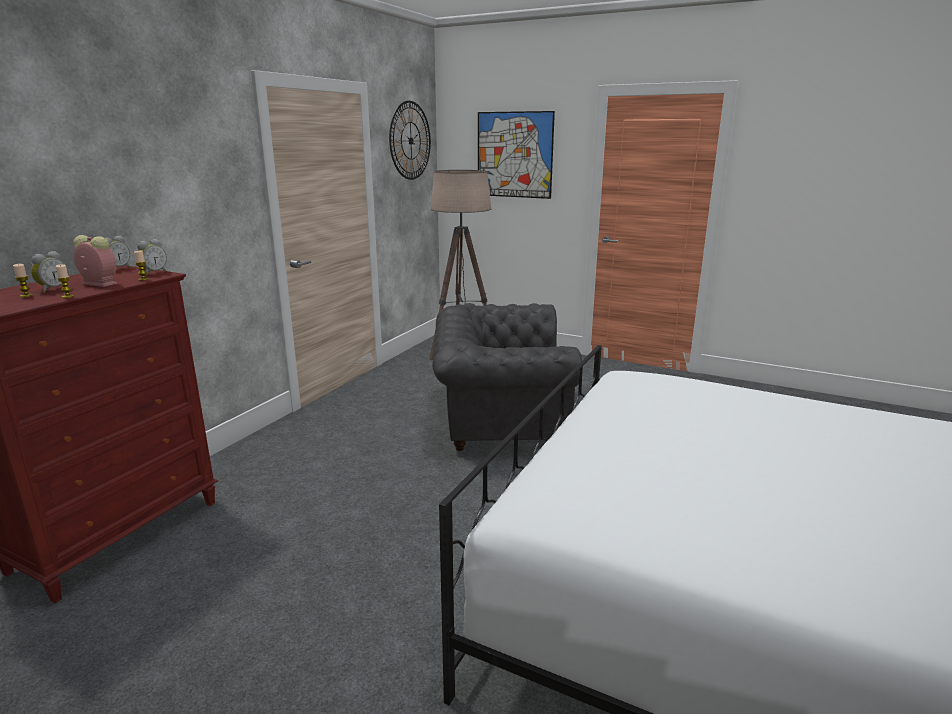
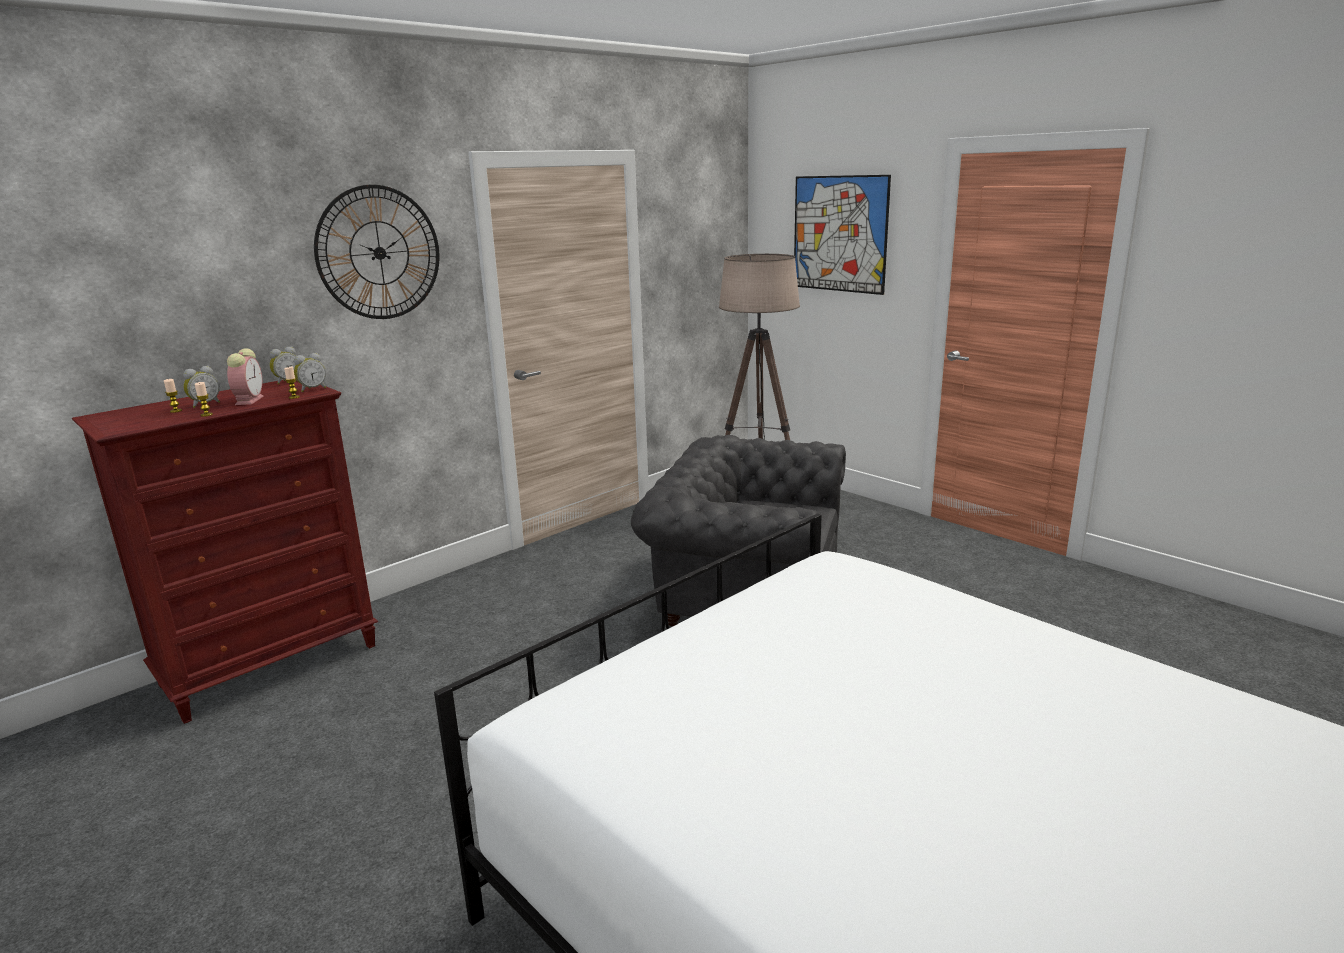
camera: 20 degrees right, 0 degrees up
(98, 283) = (249, 400): alarm clock -> alarm clock turned 45 degrees clockwise
(410, 140) = (703, 217): wall clock -> wall clock (379, 253)

